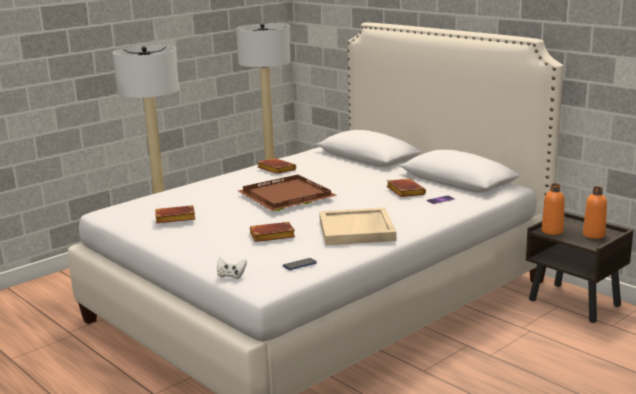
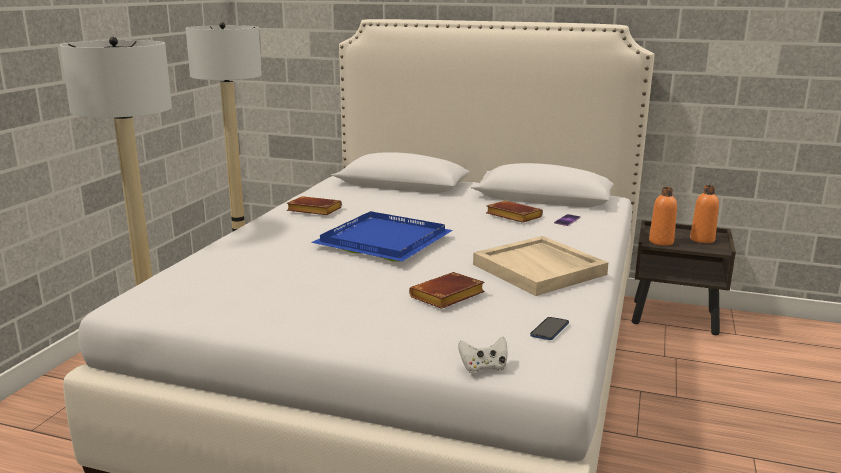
camera: 30 degrees left, 0 degrees up
(174, 219) = (270, 296): brown book -> none
(287, 195) = (383, 240): brown tray -> blue tray

